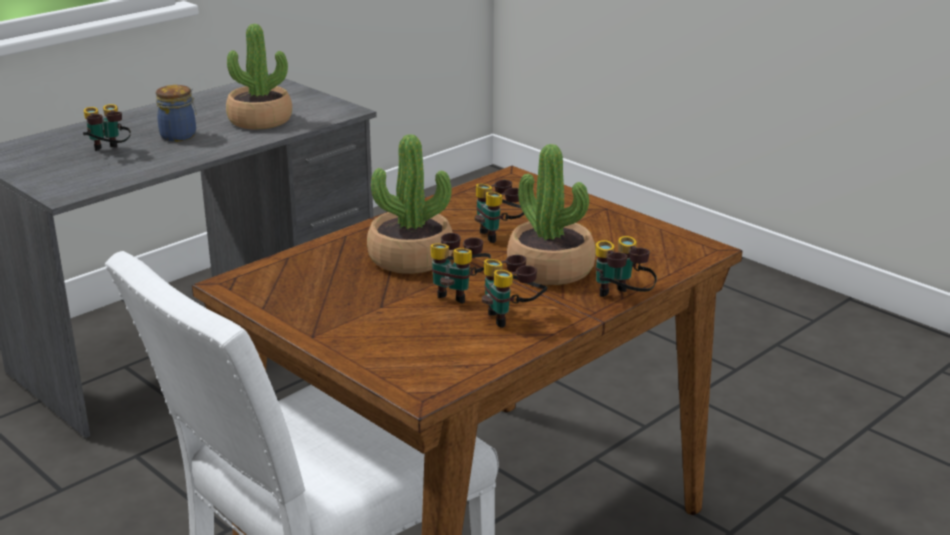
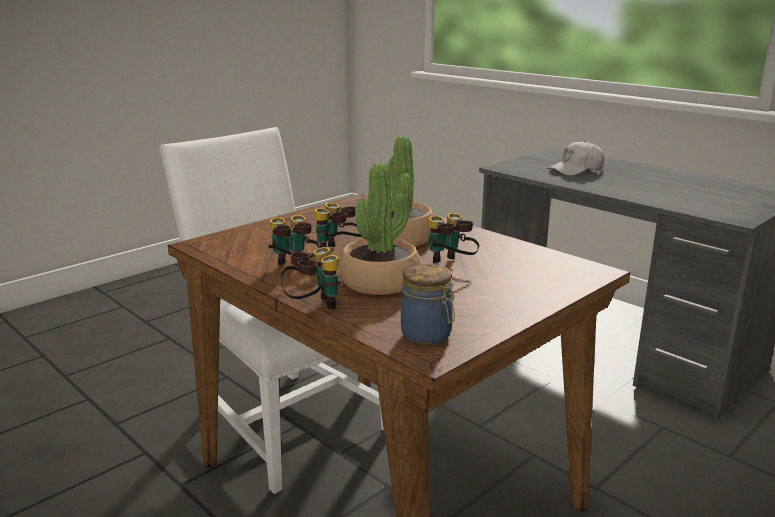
camera: 90 degrees right, 5 degrees down
(108, 153) = (576, 169): binoculars -> white cap
(180, 135) = (624, 181): jar -> jar (428, 336)
(260, 120) = (679, 196): potted plant -> none

